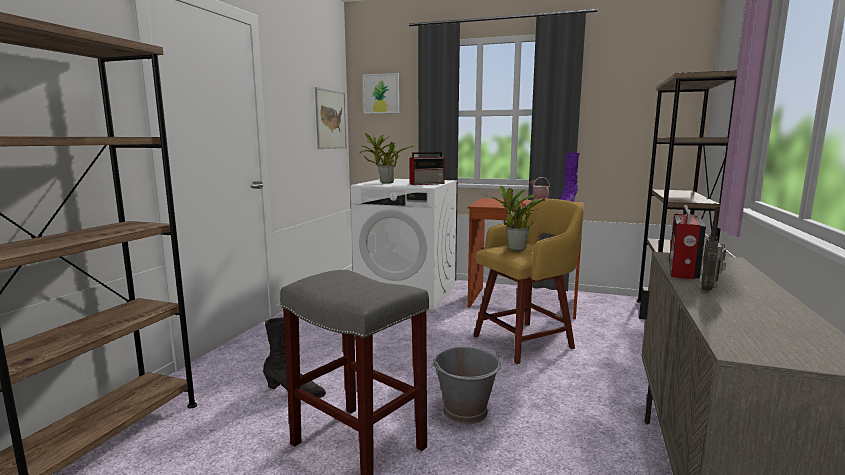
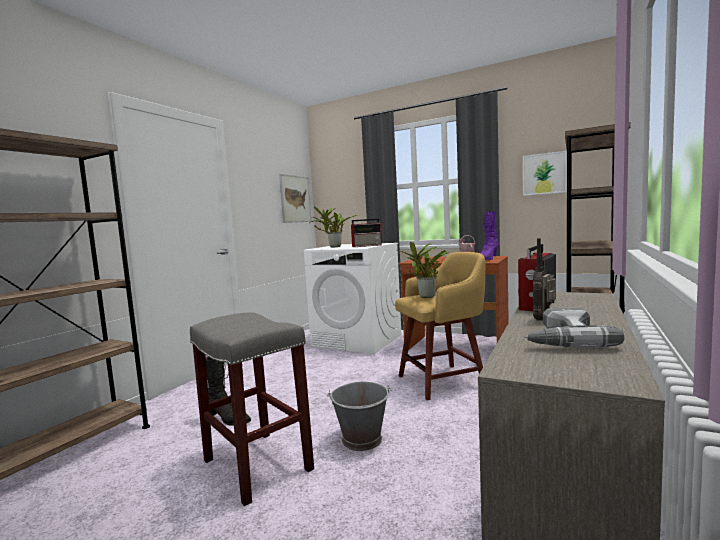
camera: 10 degrees right, 5 degrees down
(381, 93) = (337, 175): picture -> picture (544, 174)
(751, 314) = (561, 338): none -> power drill

